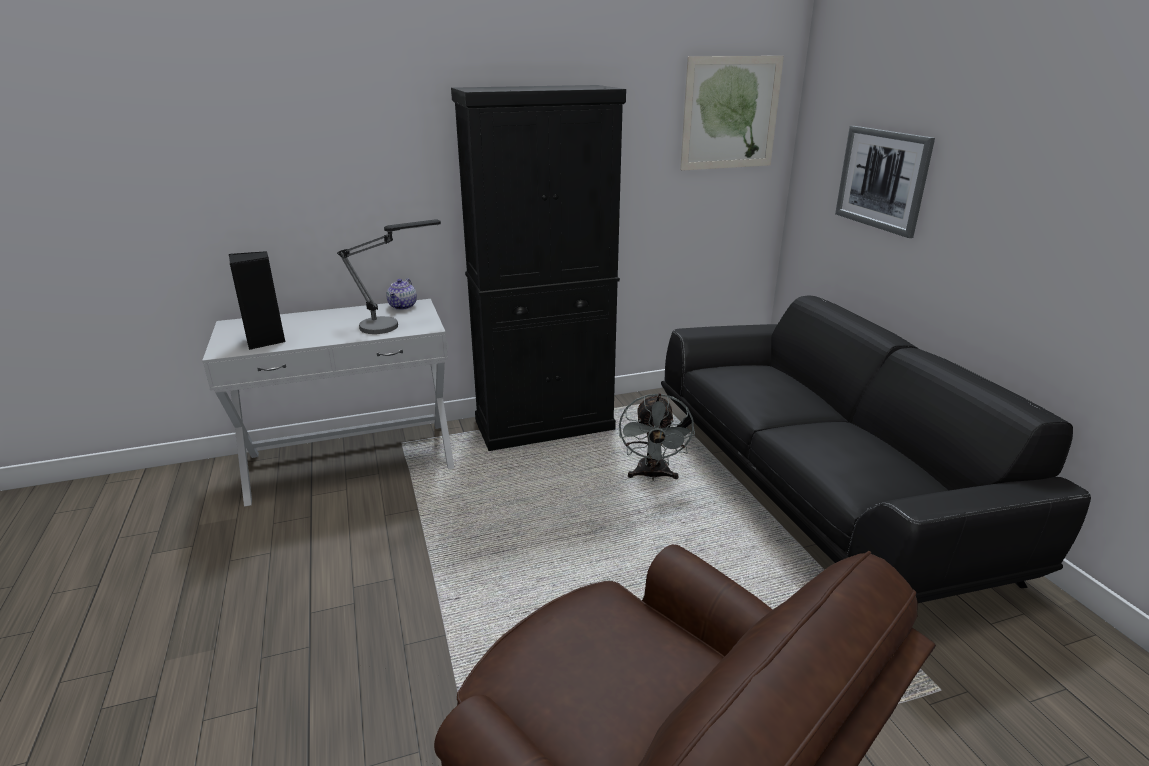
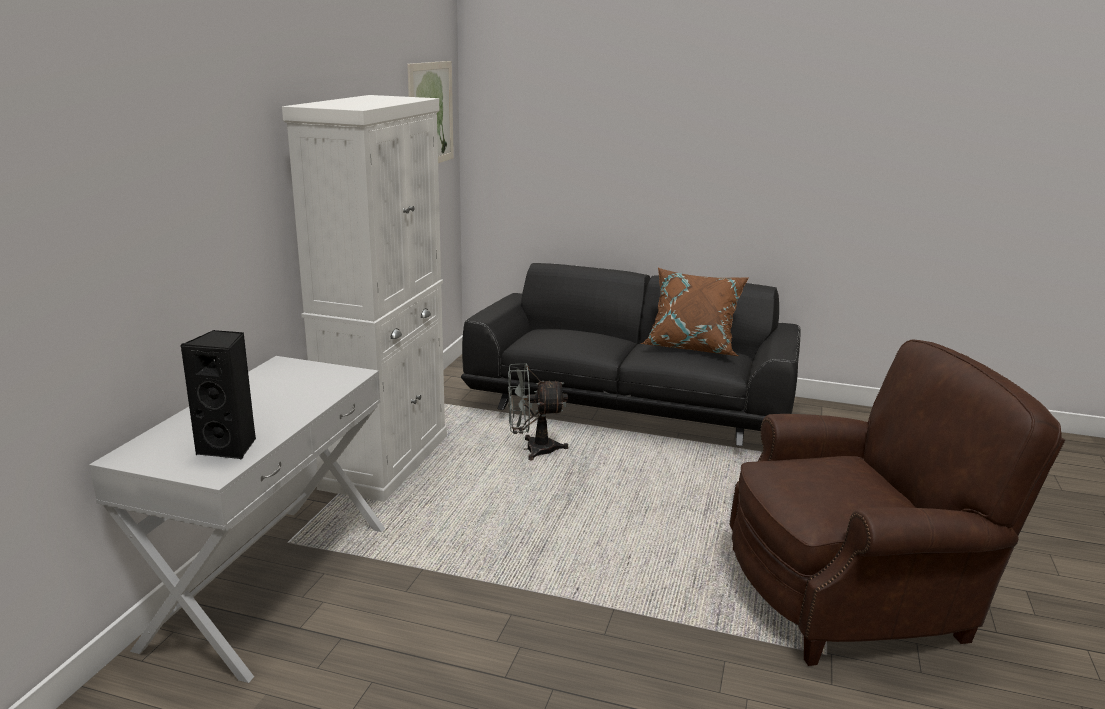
camera: 55 degrees left, 5 degrees down
(391, 325) = (315, 386): table lamp -> none
(403, 306) = (273, 370): teapot -> none
(545, 425) = (386, 461): black cabinet -> white cabinet
(652, 476) = (532, 449): grey fan -> grey fan turned 135 degrees clockwise
(867, 448) = (692, 346): none -> brown pillow
(882, 179) = (575, 157): picture -> none

